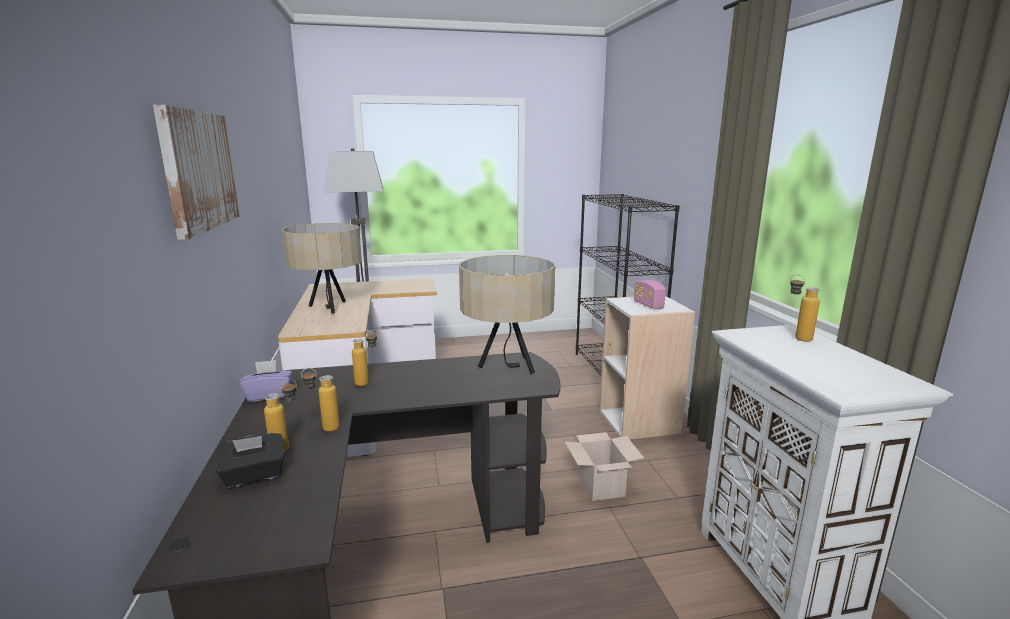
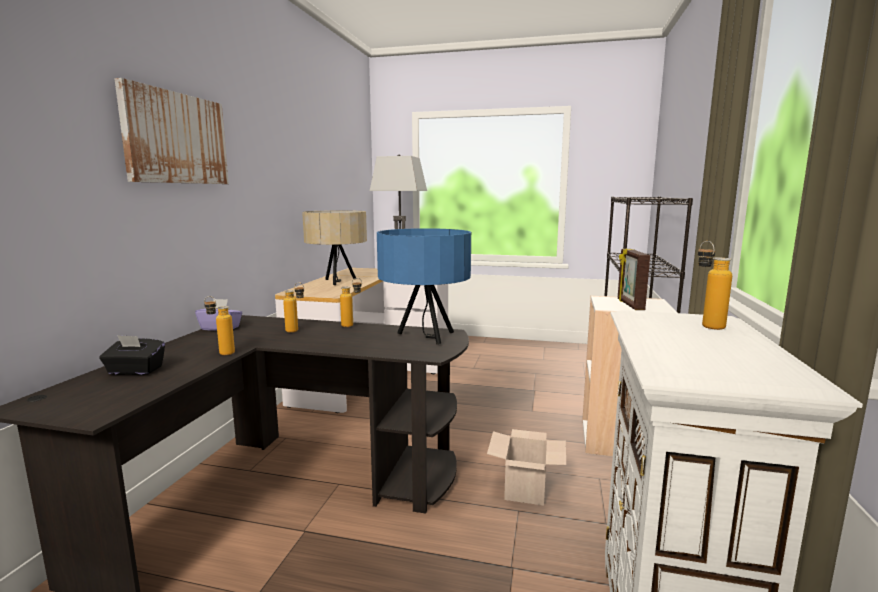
camera: 25 degrees right, 5 degrees down
(287, 447) = (181, 359): bottle -> bottle (352, 325)
(506, 366) = (424, 336): beige table lamp -> blue table lamp
(648, 305) = (629, 305): radio -> picture frame

